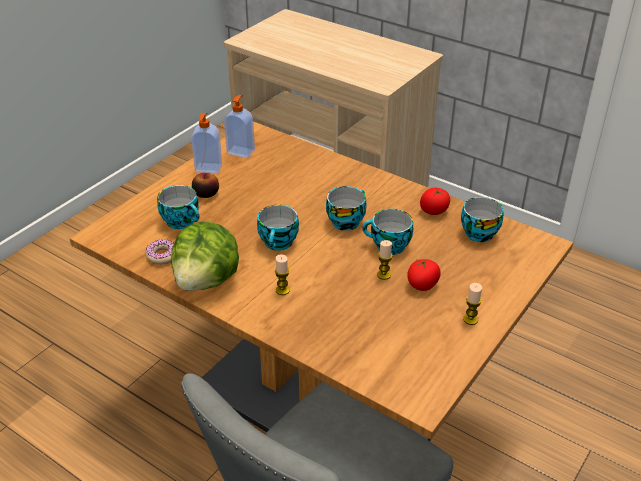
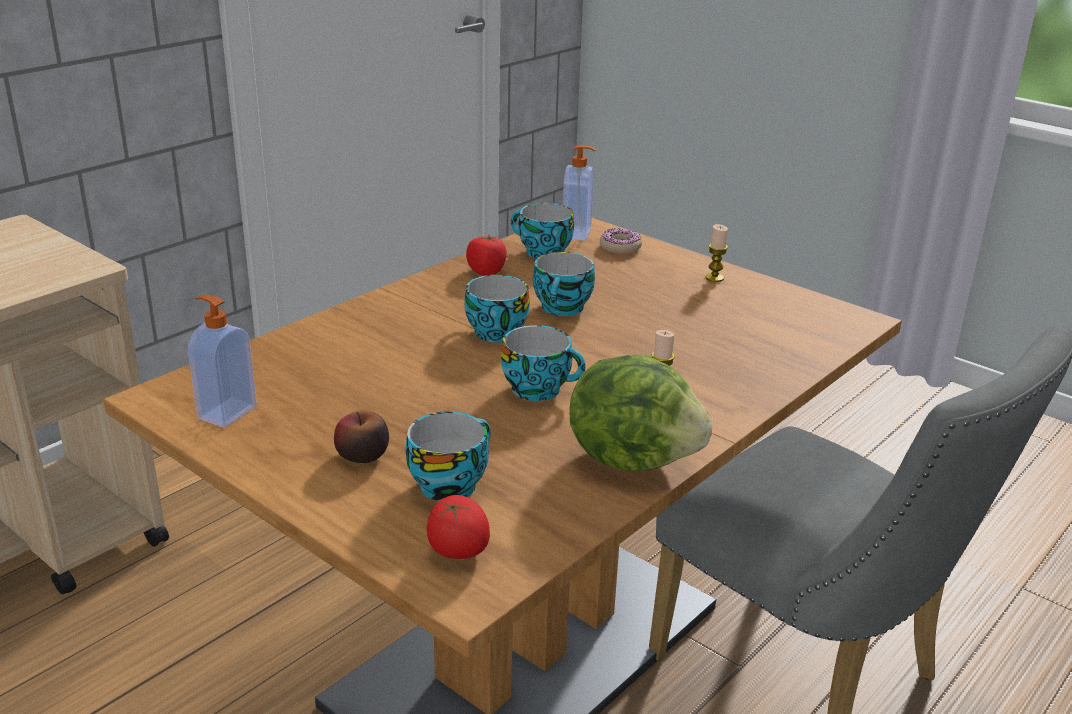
camera: 85 degrees left, 10 degrees down
(162, 256) = (557, 505): donut -> donut (620, 247)
(208, 169) = (270, 451): soap dispenser -> soap dispenser (577, 233)
(384, 275) = (626, 317): candle -> none
(422, 285) = (649, 296): tomato -> tomato (457, 550)

